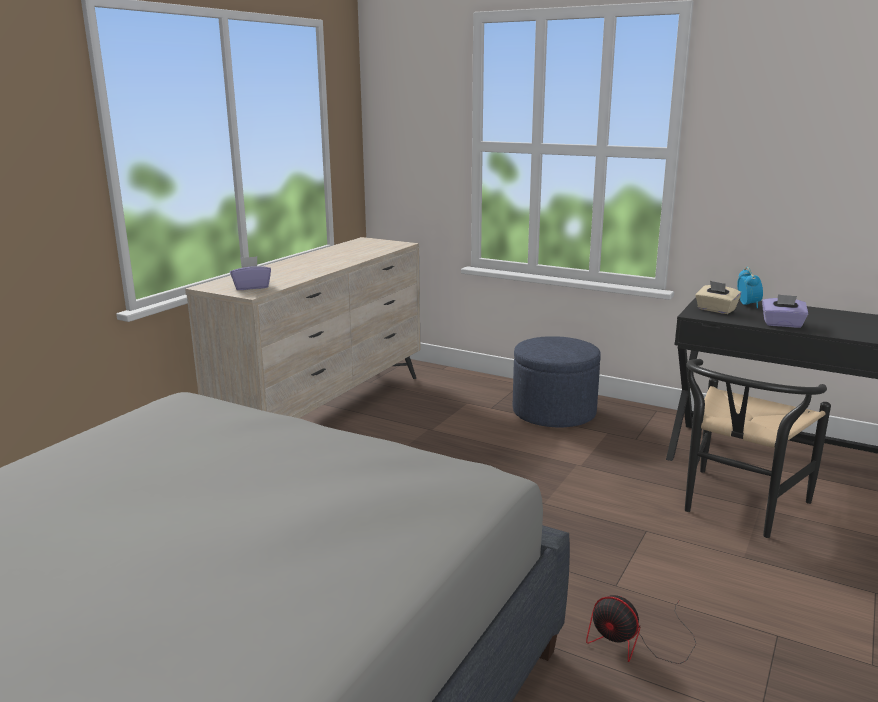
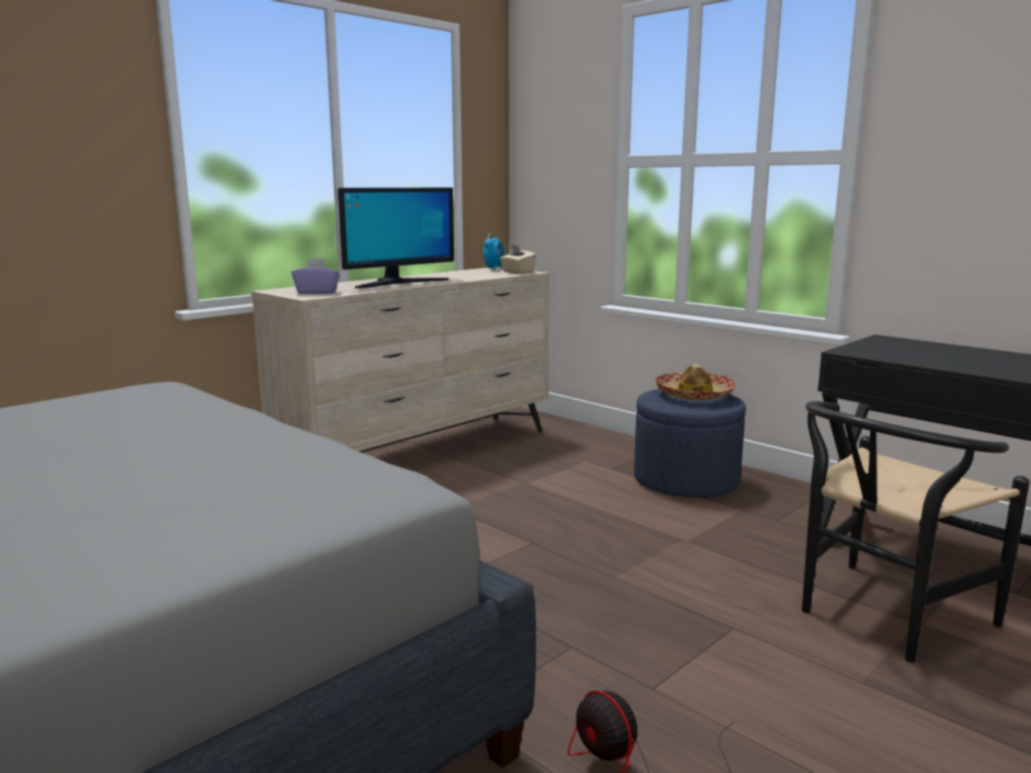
camera: 15 degrees right, 5 degrees down
(306, 268) = (398, 283): none -> monitor
(559, 344) = (694, 395): none -> hat
(715, 310) = (882, 349): beige tissue box -> beige tissue box (517, 272)
(747, 305) = (934, 347): alarm clock -> alarm clock (494, 269)
(782, 324) = (969, 367): purple tissue box -> none

